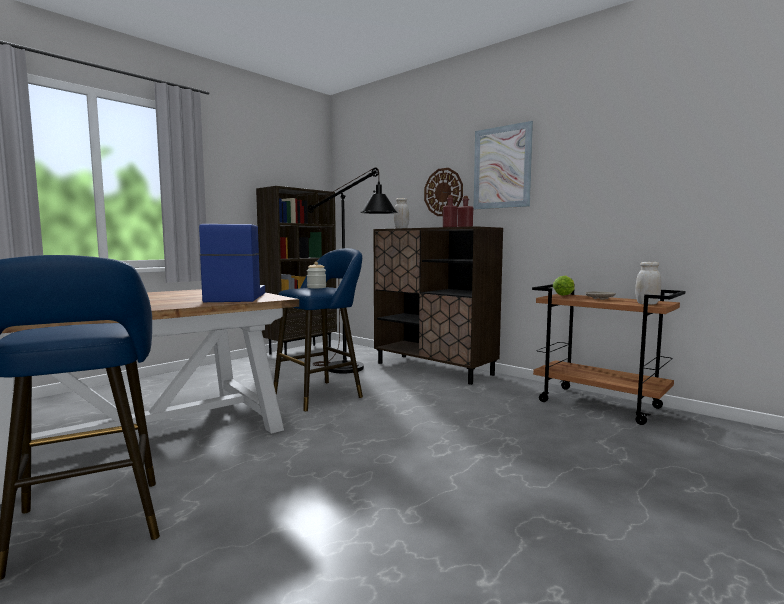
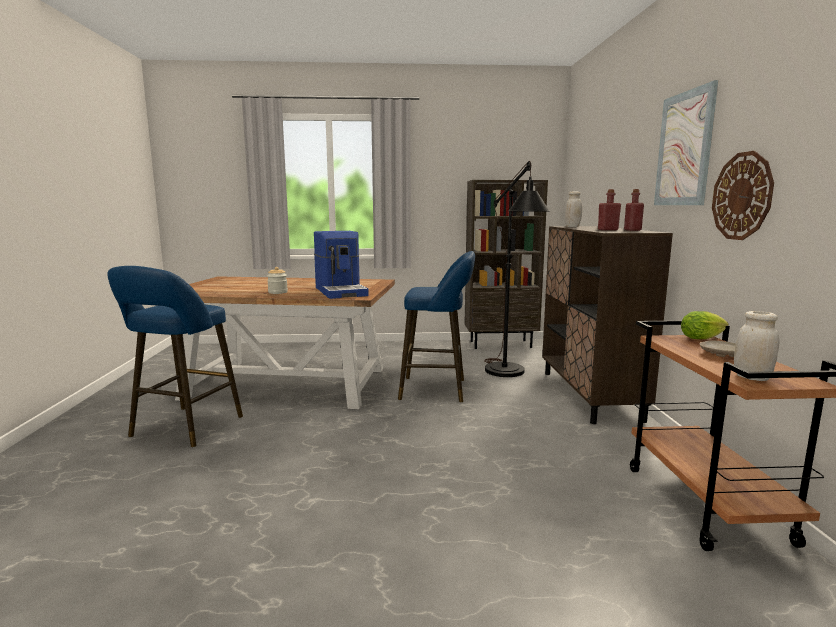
camera: 45 degrees right, 5 degrees up
(235, 297) = (341, 291): coffee machine -> coffee machine turned 120 degrees clockwise
(316, 287) = (434, 288): jar -> jar (278, 292)
(443, 192) = (635, 181): wall clock -> wall clock (742, 196)

